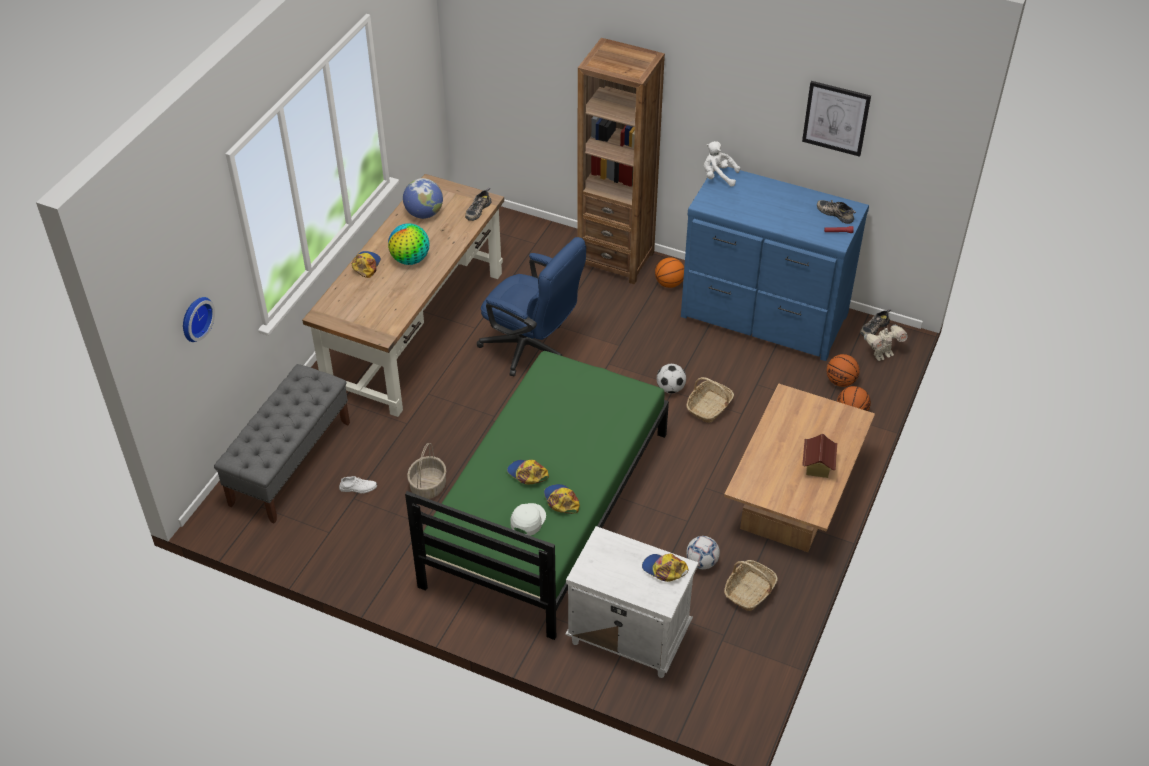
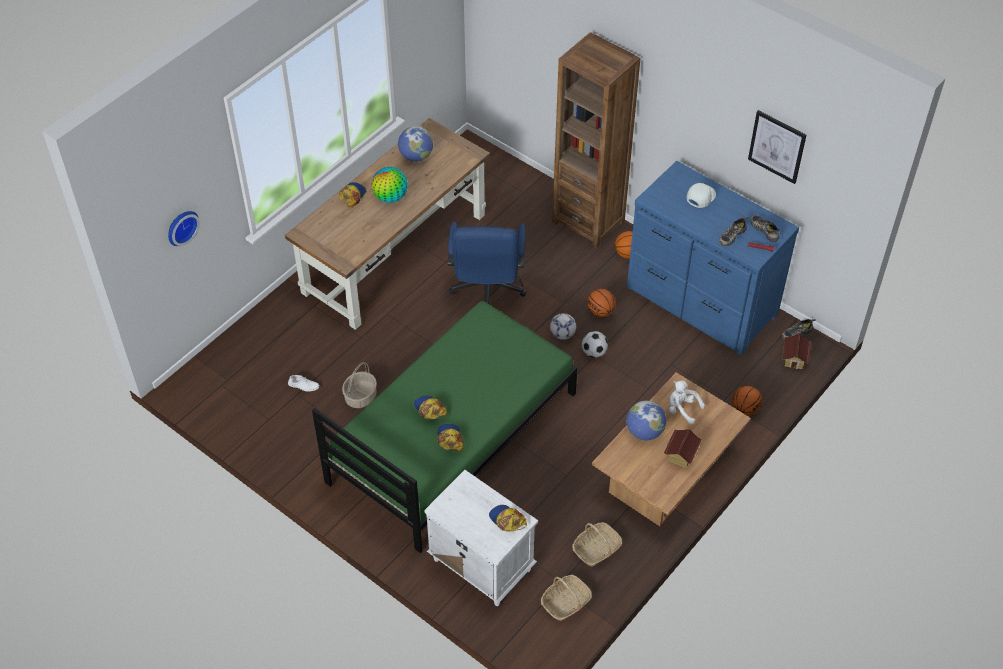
camera: 15 degrees right, 5 degrees up
(290, 463) = (256, 352): grey bench -> none
(477, 209) = (463, 161): shoe -> shoe (732, 235)
(527, 520) = (417, 450): white cap -> white cap (700, 196)
(532, 349) = (487, 291): blue office chair -> blue office chair turned 45 degrees clockwise
(701, 562) = (565, 514): football -> football (562, 334)
(709, 407) = (621, 376): basket -> basket (566, 603)
(718, 177) = (673, 174): white plush toy -> white plush toy (682, 409)
(769, 450) = (644, 431): none -> globe
(840, 381) = (747, 377): basketball -> basketball (600, 311)
(882, 354) = (794, 359): toy robot -> toy house

